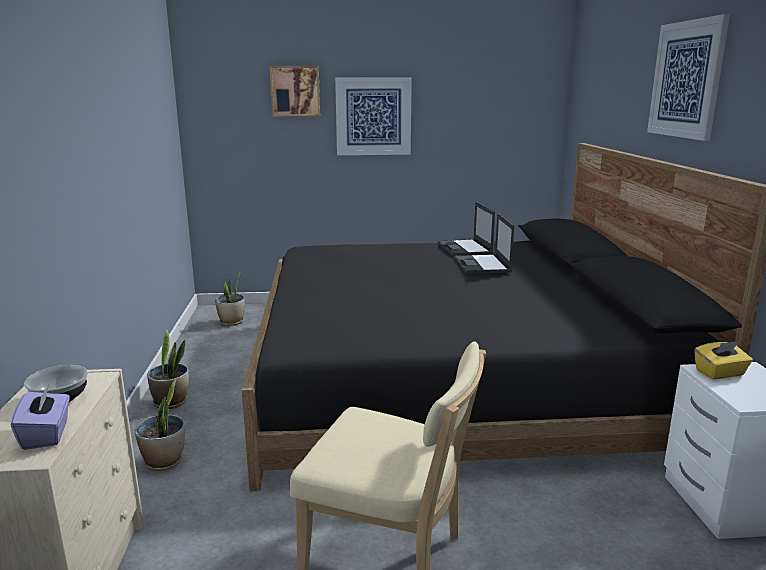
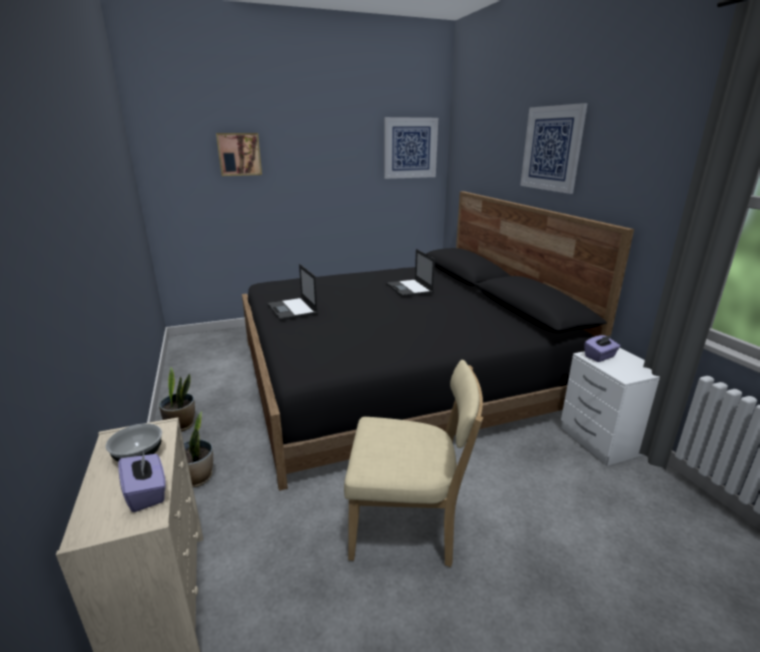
camera: 15 degrees left, 5 degrees up
(232, 322) = (205, 348): potted plant -> none
(373, 116) = (304, 174): picture -> picture (410, 148)
(465, 248) = (389, 275): laptop -> laptop (292, 309)
(720, 373) = (600, 357): yellow tissue box -> purple tissue box

